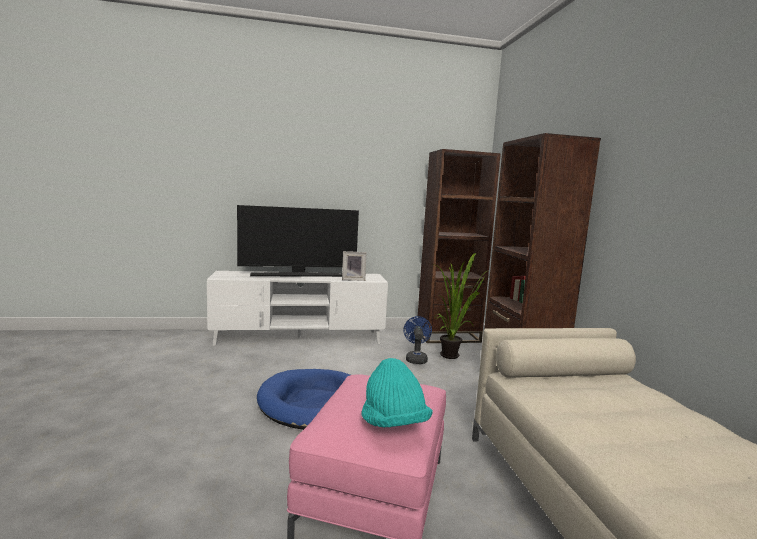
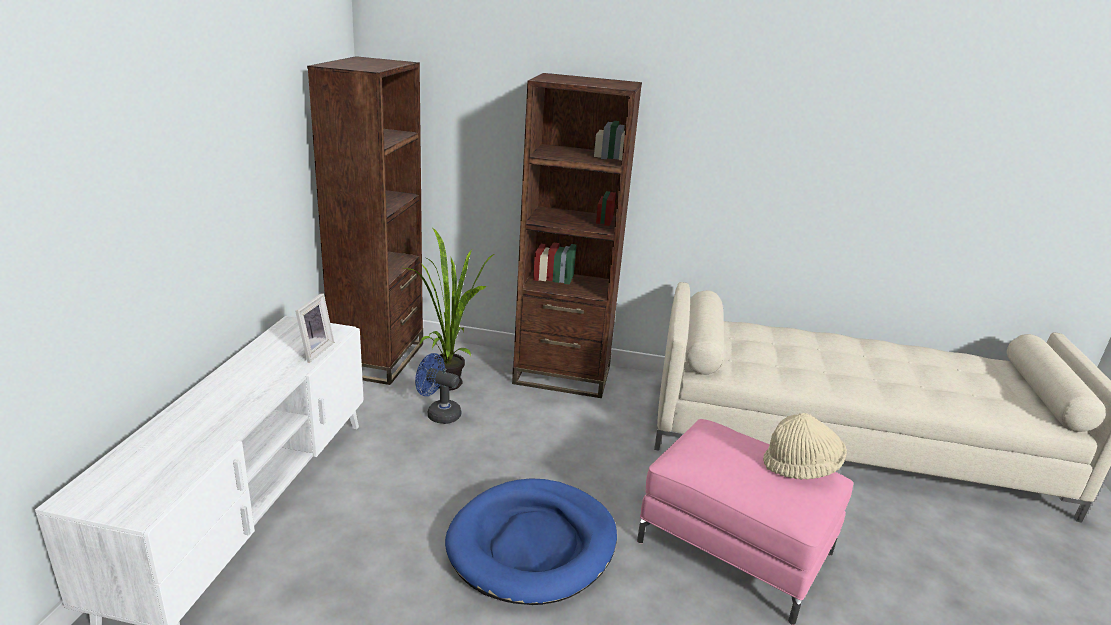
camera: 70 degrees left, 15 degrees up
(298, 275) = (223, 398): television -> none
(393, 424) = (801, 467): turquoise hat -> beige hat

